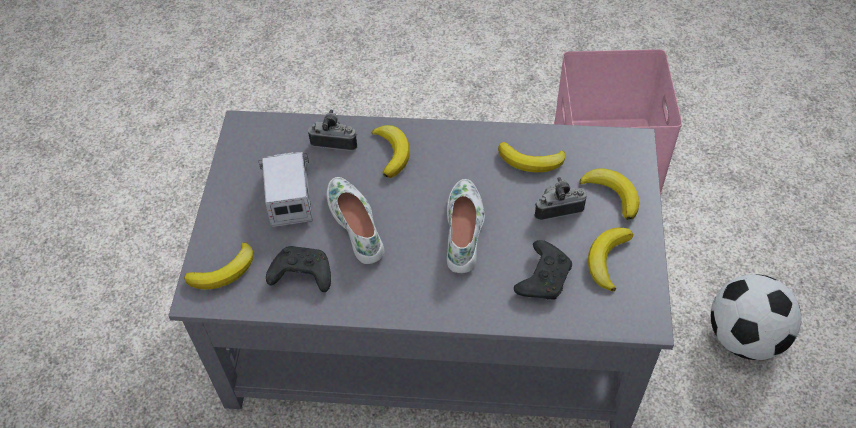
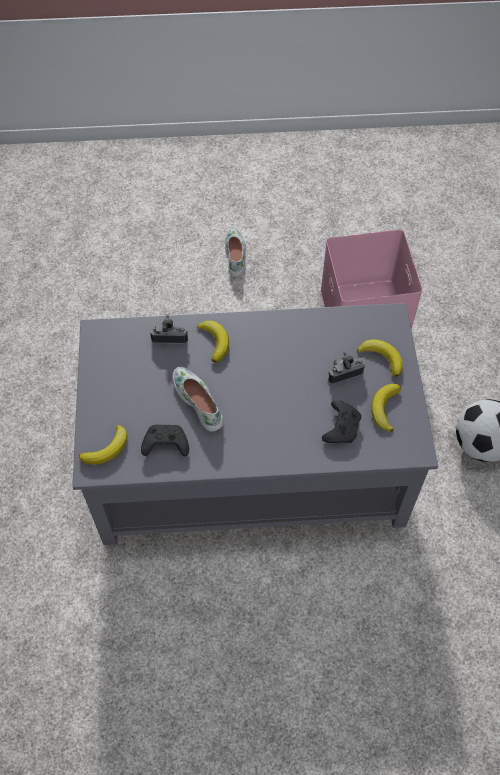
camera: 10 degrees left, 5 degrees up
(289, 195) = (144, 383): toy truck -> none
(464, 230) = (279, 397): white shoe -> white shoe (236, 255)
(531, 161) = (320, 338): banana -> none

